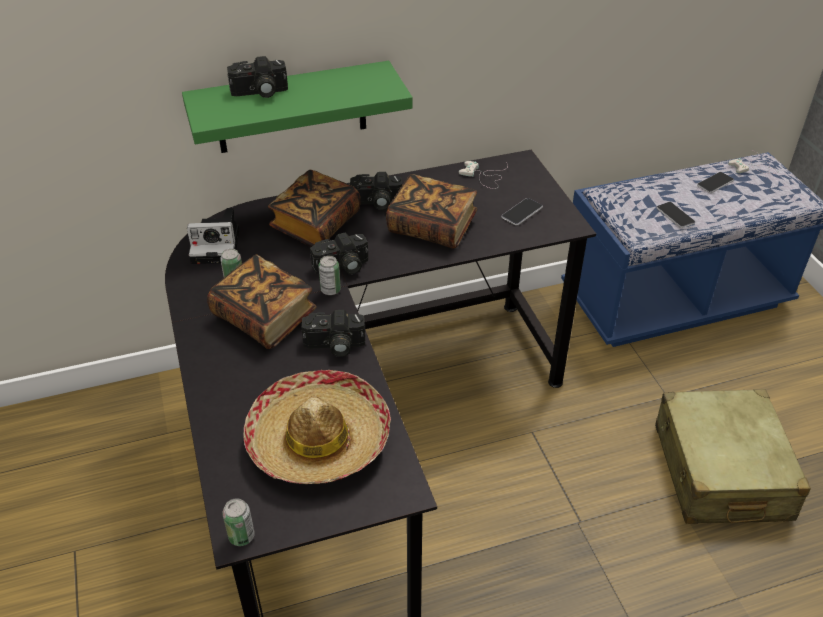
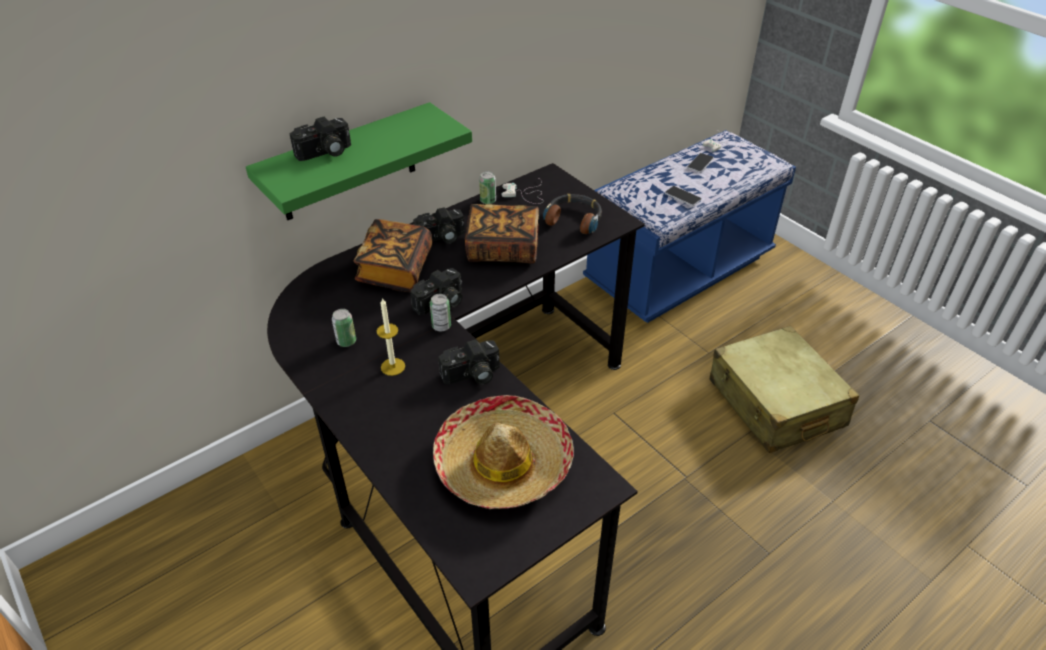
camera: 20 degrees left, 0 degrees up
(218, 245) = (311, 310): camera -> none
(241, 536) = (480, 572): can -> can (488, 201)
(264, 317) = (393, 366): book -> candle
(522, 212) = (574, 219): phone -> headphones

